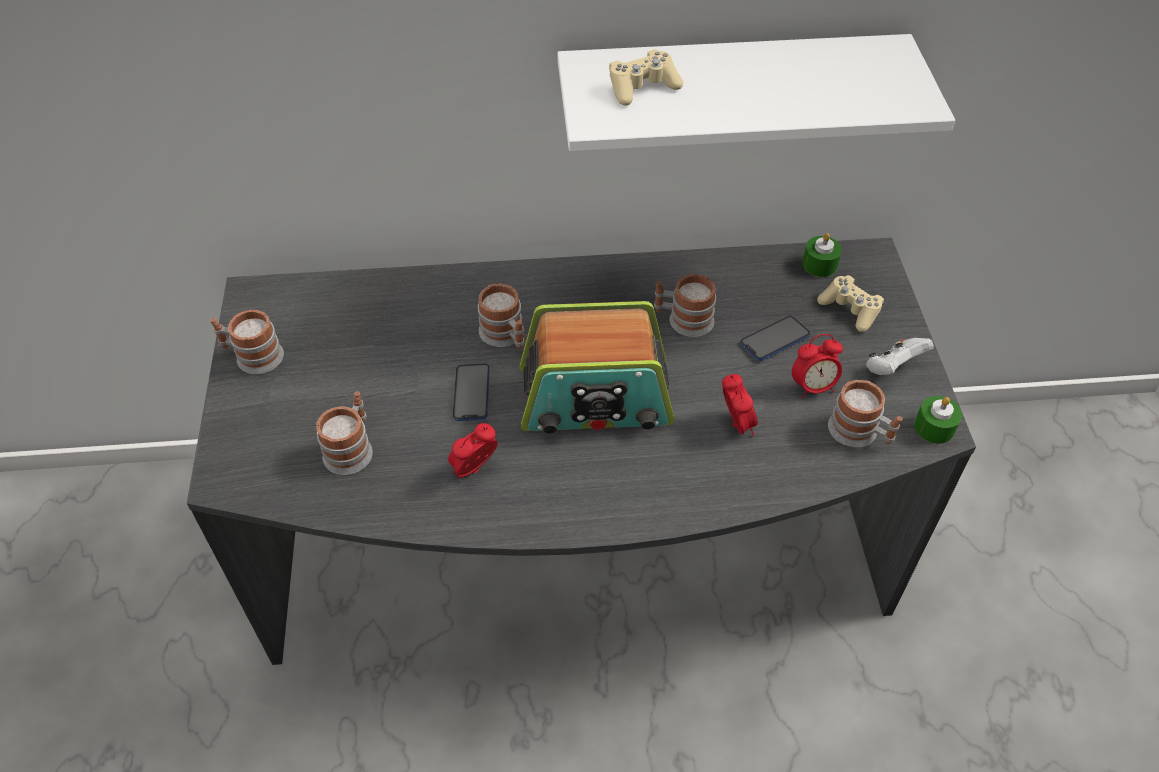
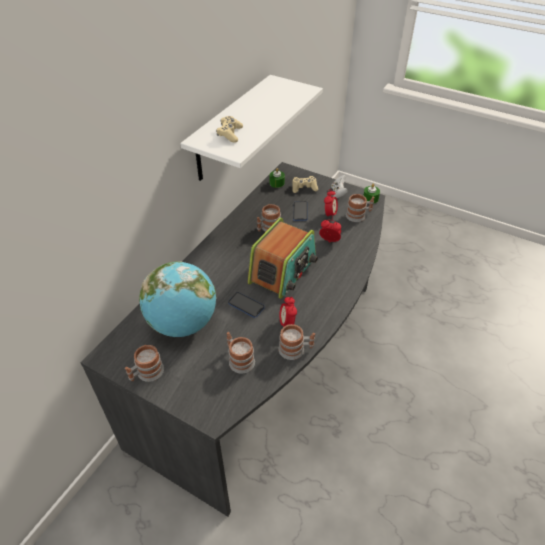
camera: 55 degrees left, 5 degrees down
(374, 340) = (183, 323): none -> globe
(505, 336) = (225, 280): mug -> mug (296, 349)

